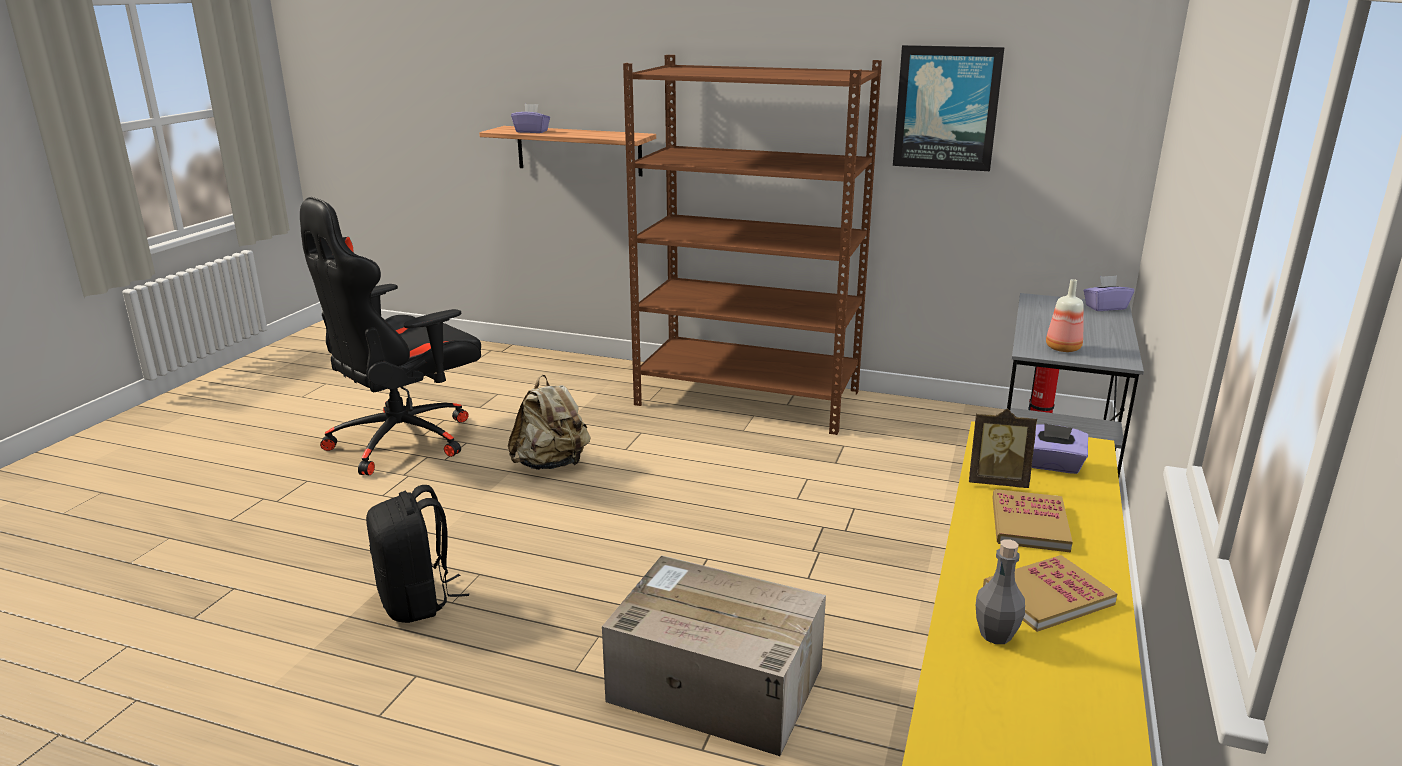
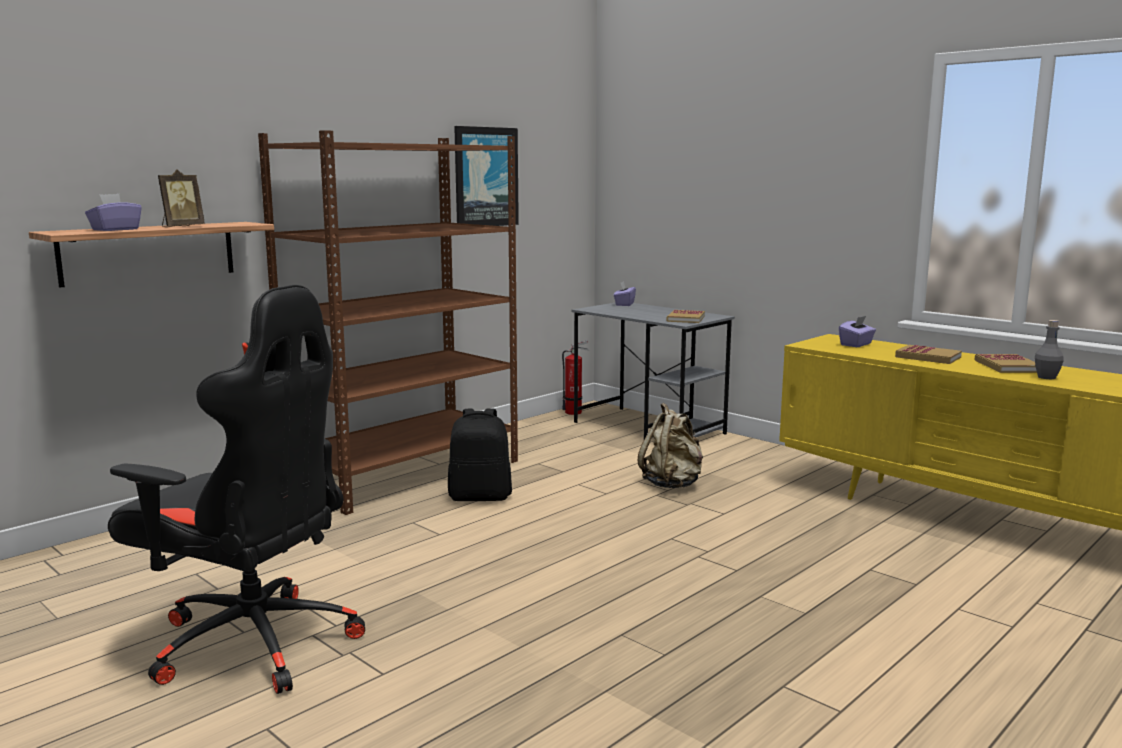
camera: 65 degrees left, 10 degrees down
(411, 438) = (243, 640): black office chair -> black office chair turned 45 degrees counterclockwise
(417, 601) = (650, 673): black backpack -> black backpack (480, 497)
(552, 464) = (427, 570): beige backpack -> beige backpack (672, 484)
(713, 684) = (842, 567): cardboard box -> none
(997, 481) = (873, 353): picture frame -> picture frame (181, 227)
(1064, 348) = (685, 319): bottle -> book

